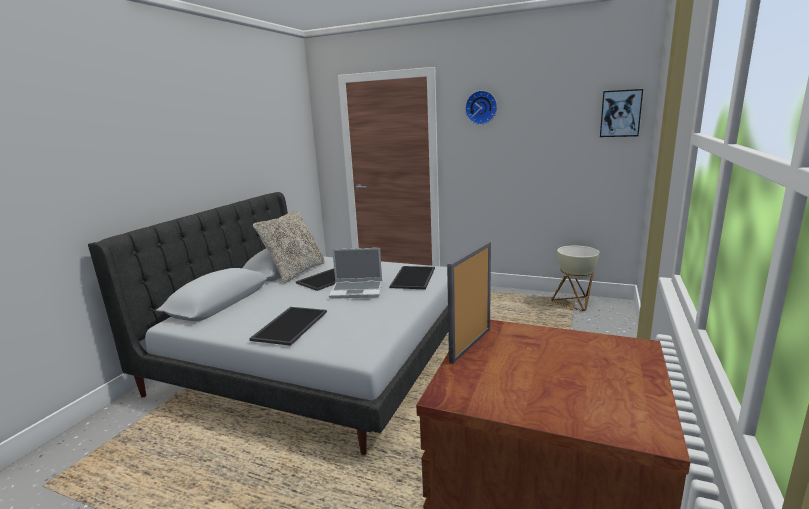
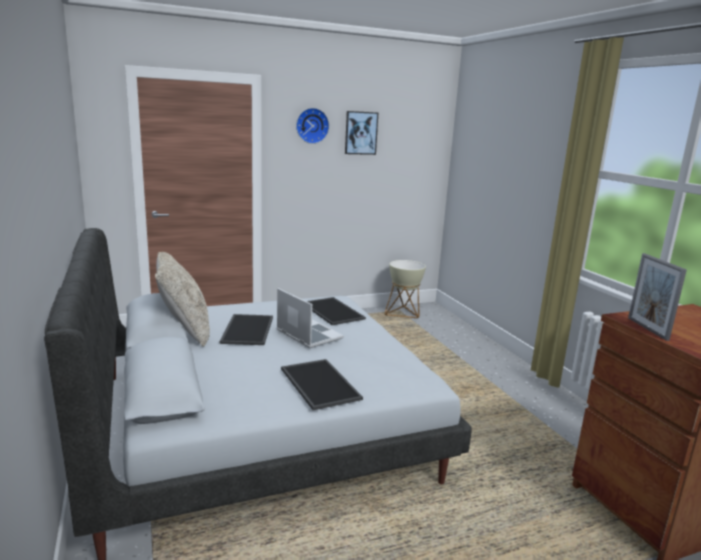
camera: 45 degrees left, 0 degrees up
(357, 290) = (308, 334): laptop -> laptop turned 90 degrees counterclockwise
(620, 113) = (429, 141): picture -> picture (360, 133)

